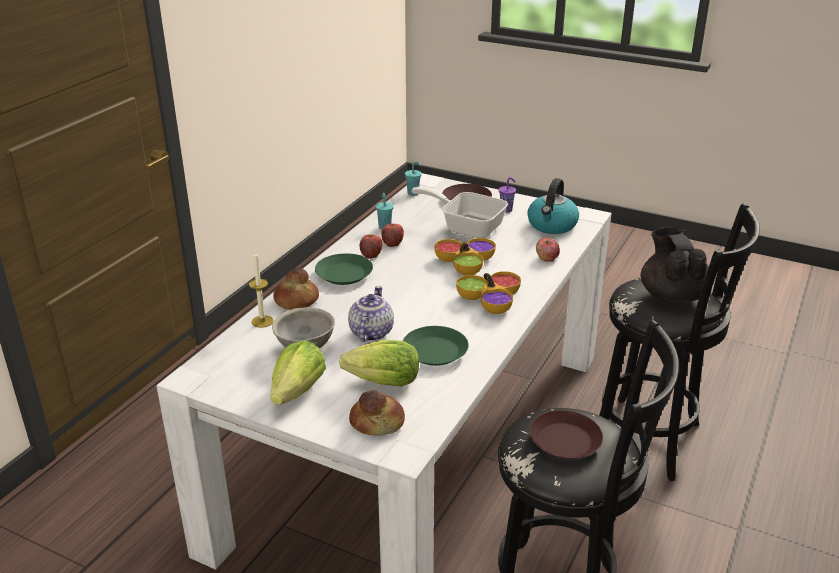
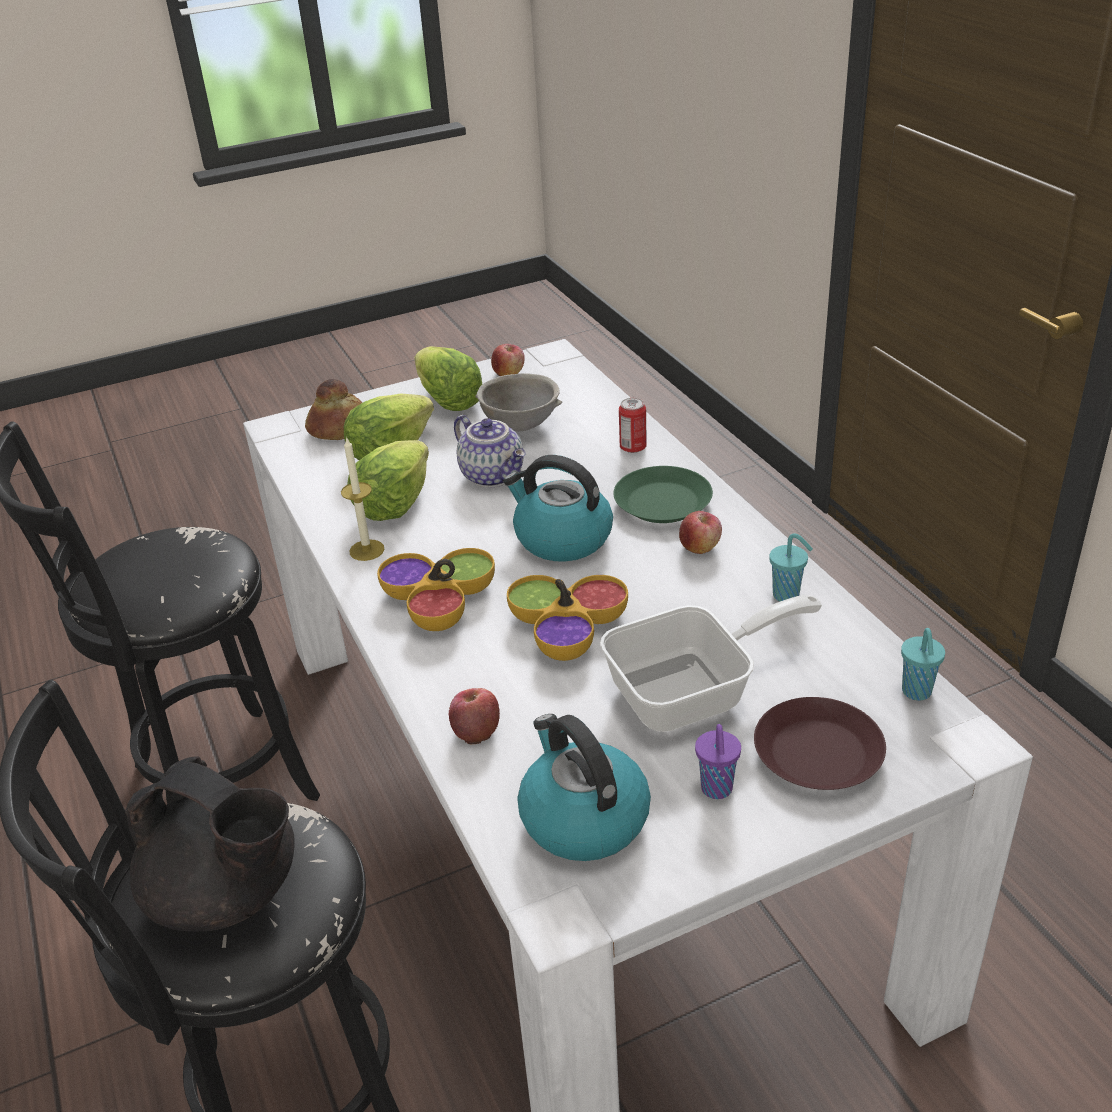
camera: 130 degrees right, 5 degrees up
(262, 321) = (612, 415): candle -> candle (367, 550)
(296, 301) = (633, 448): bread -> can
(392, 242) = (718, 581): apple -> apple (509, 373)
(405, 288) = (561, 538): none -> kettle
(435, 351) = (393, 505): green plate -> lettuce
(565, 441) = (168, 567): brown plate -> none

